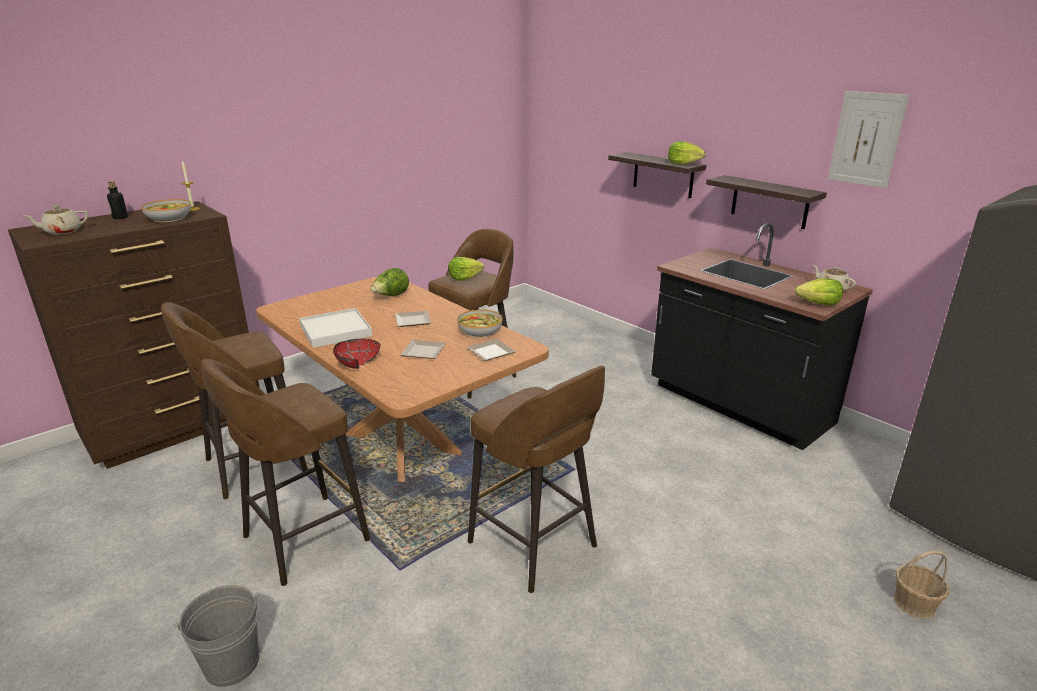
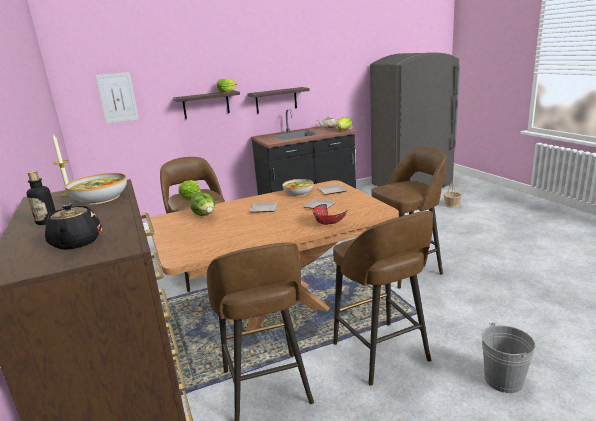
camera: 70 degrees left, 5 degrees down
(62, 232) = (76, 243): beige teapot -> black teapot
(336, 330) = (259, 232): white tray -> none
(866, 139) = (312, 58): picture -> picture (117, 98)

